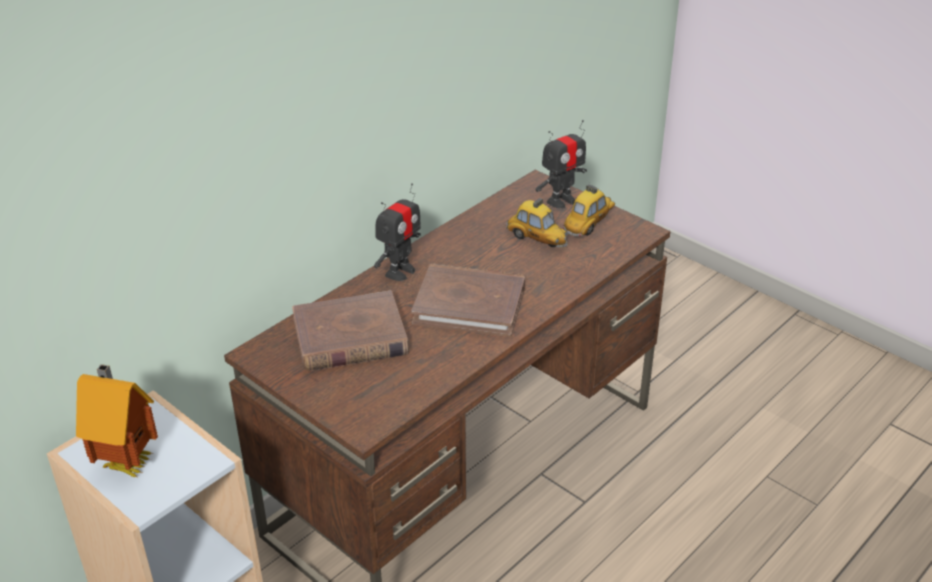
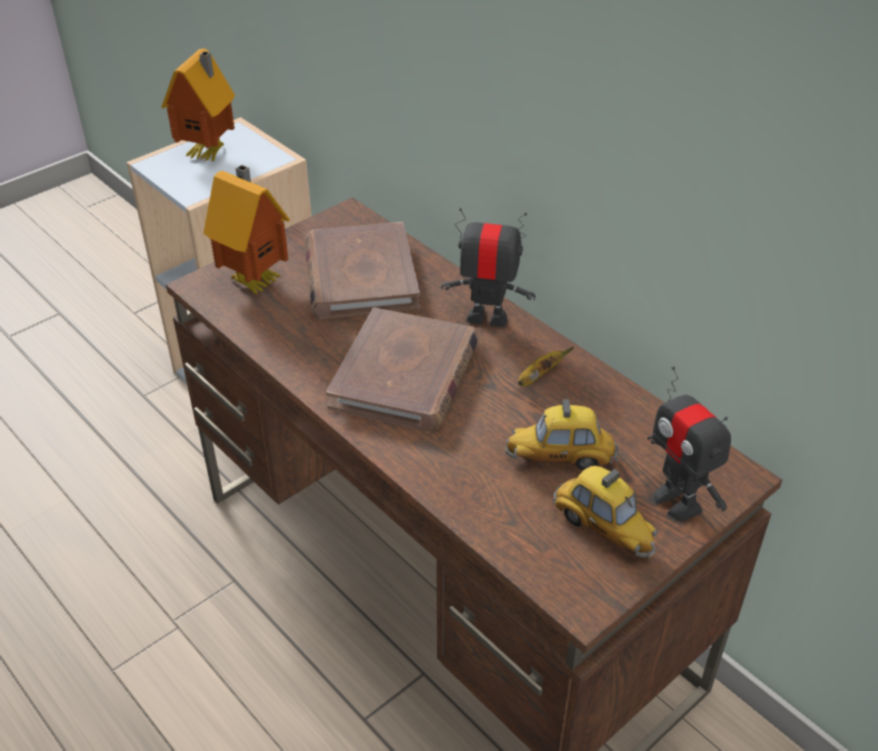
camera: 95 degrees right, 5 degrees up
(356, 395) = (256, 280): none -> toy house
(400, 271) = (487, 317): toy robot -> toy robot turned 150 degrees clockwise
(462, 248) = (539, 376): none -> banana
(536, 239) = (560, 458): toy car -> toy car turned 45 degrees clockwise

